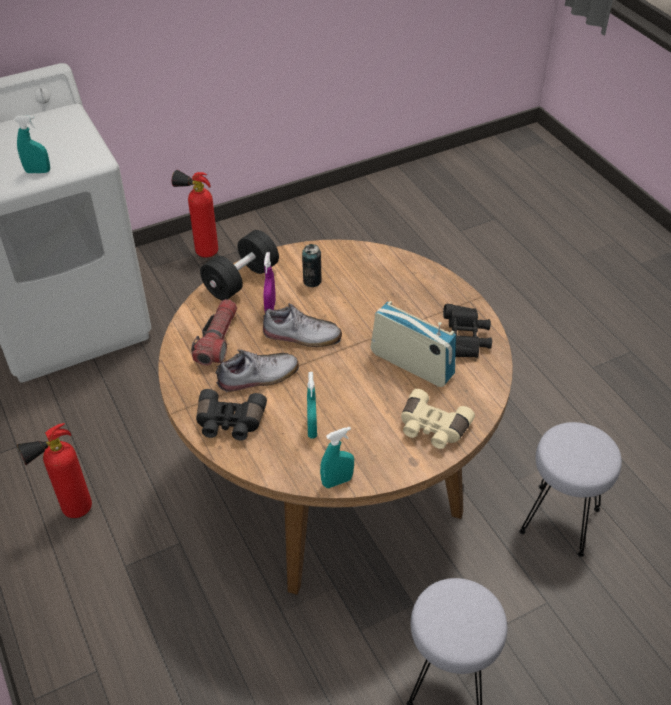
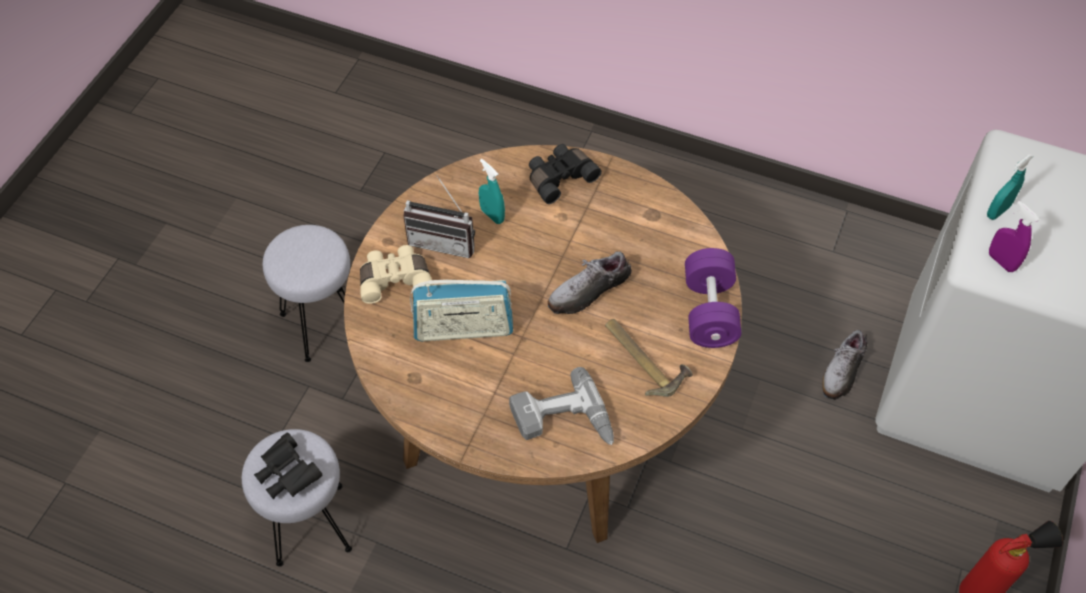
camera: 140 degrees right, 10 degrees up
(70, 511) = (722, 238): fire extinguisher -> none
(217, 340) = (653, 237): flashlight -> none
(241, 280) = (709, 311): black dumbbell -> purple dumbbell
(258, 377) = (581, 228): shoe -> shoe (842, 370)
(270, 307) = (648, 300): purple spray bottle -> purple spray bottle (1001, 261)
(312, 281) = (644, 358): can -> hammer
(337, 481) = (433, 189): turquoise spray bottle -> none
(367, 433) = (444, 240): none -> radio
(399, 279) = (563, 423): none -> power drill
(465, 340) = (435, 390): black binoculars -> black binoculars (288, 474)

